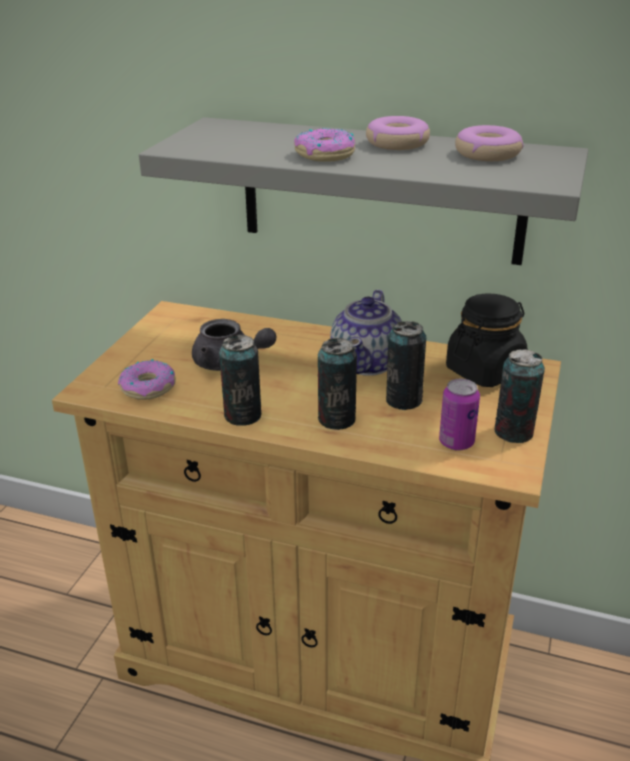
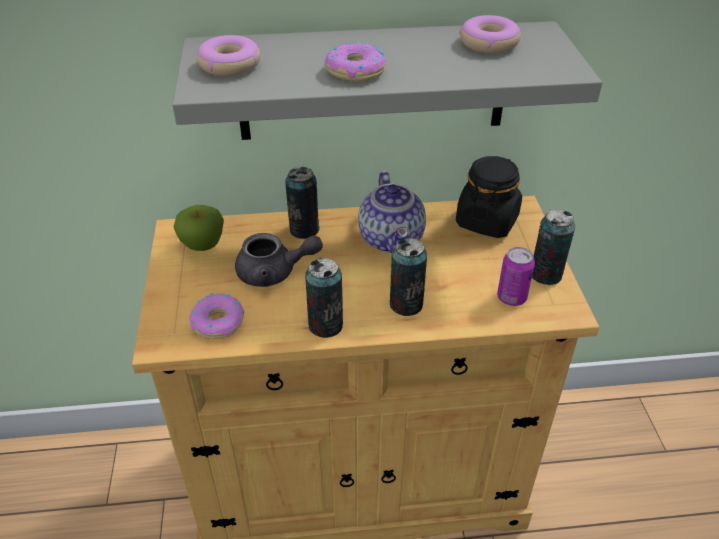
camera: 25 degrees left, 10 degrees up
(184, 328) = (203, 245): none -> apple
(397, 143) = (403, 43): donut -> donut (229, 65)
(403, 400) = (445, 268): can -> can (304, 229)

